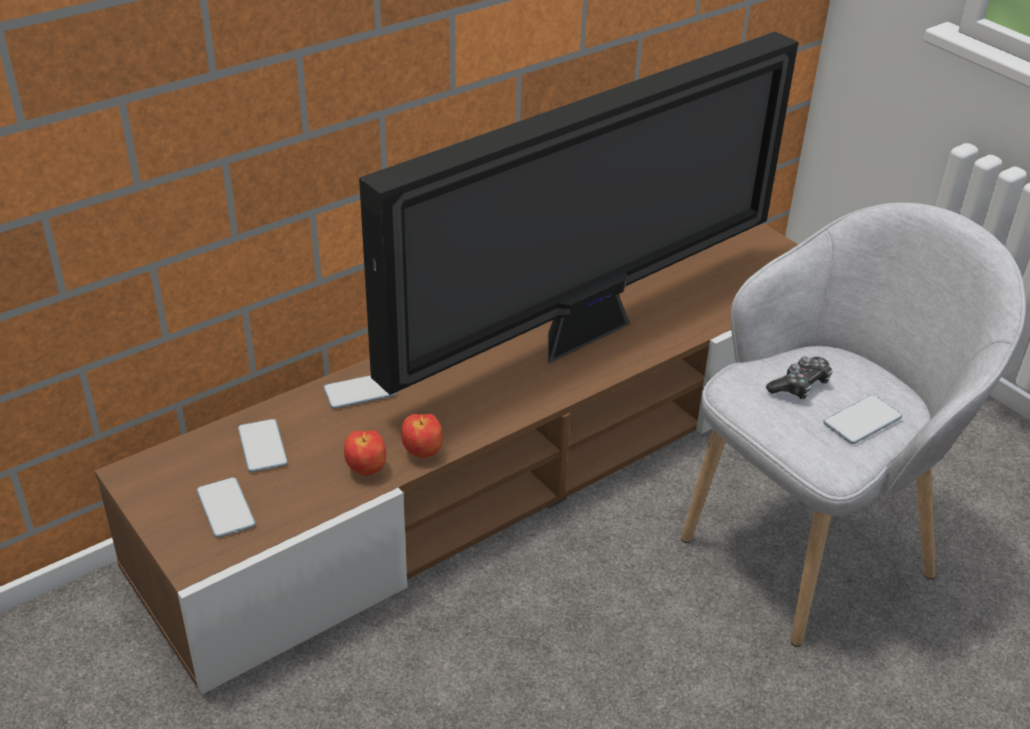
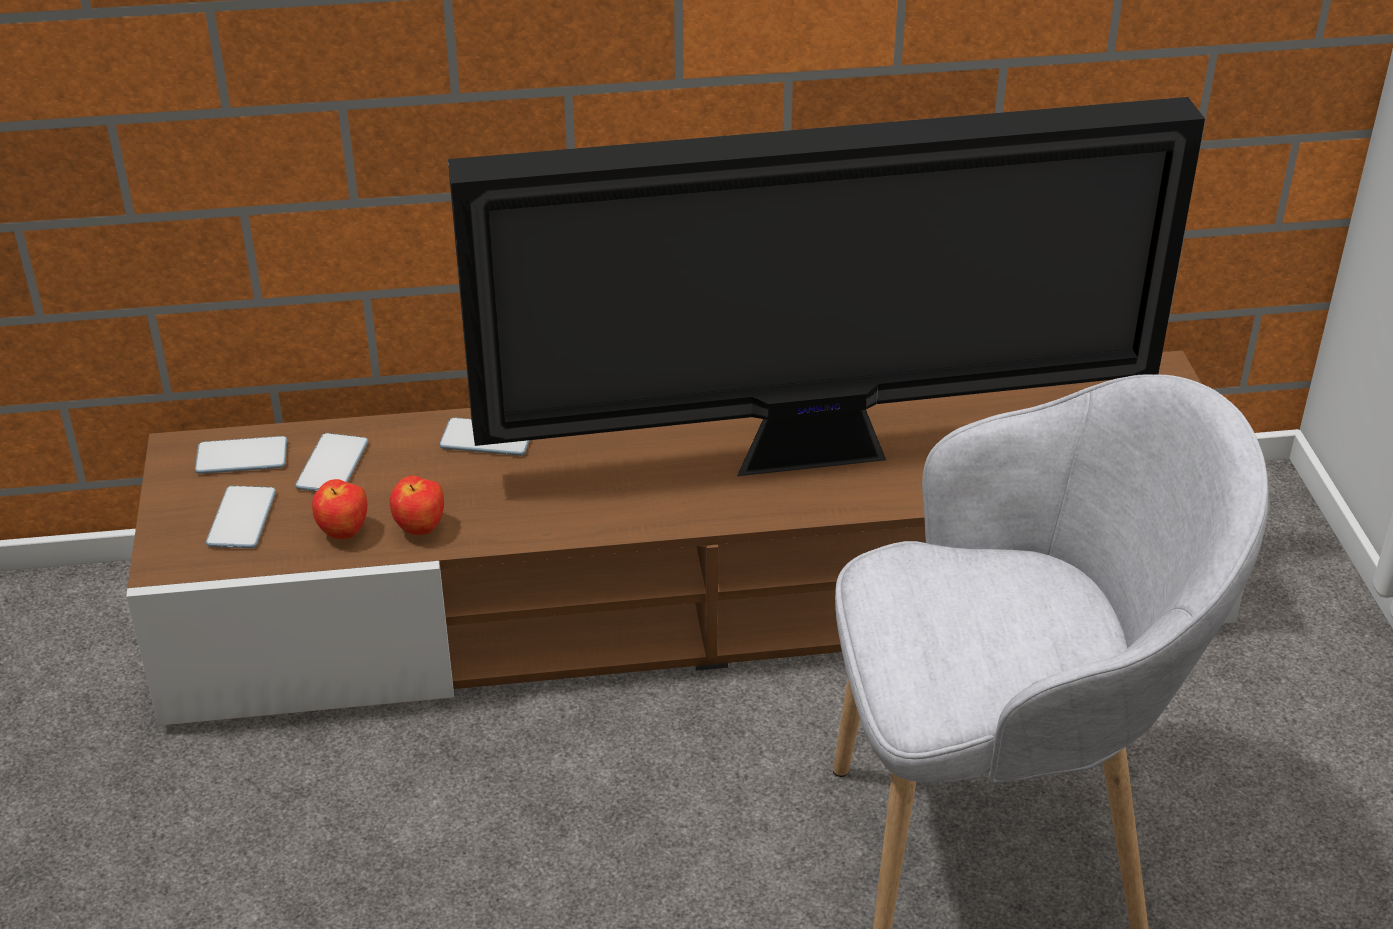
camera: 30 degrees right, 0 degrees up
(423, 452) = (498, 531): apple -> apple (344, 533)
(800, 386) = (967, 596): game controller -> none
(862, 421) = (1008, 667): phone -> phone (242, 457)

